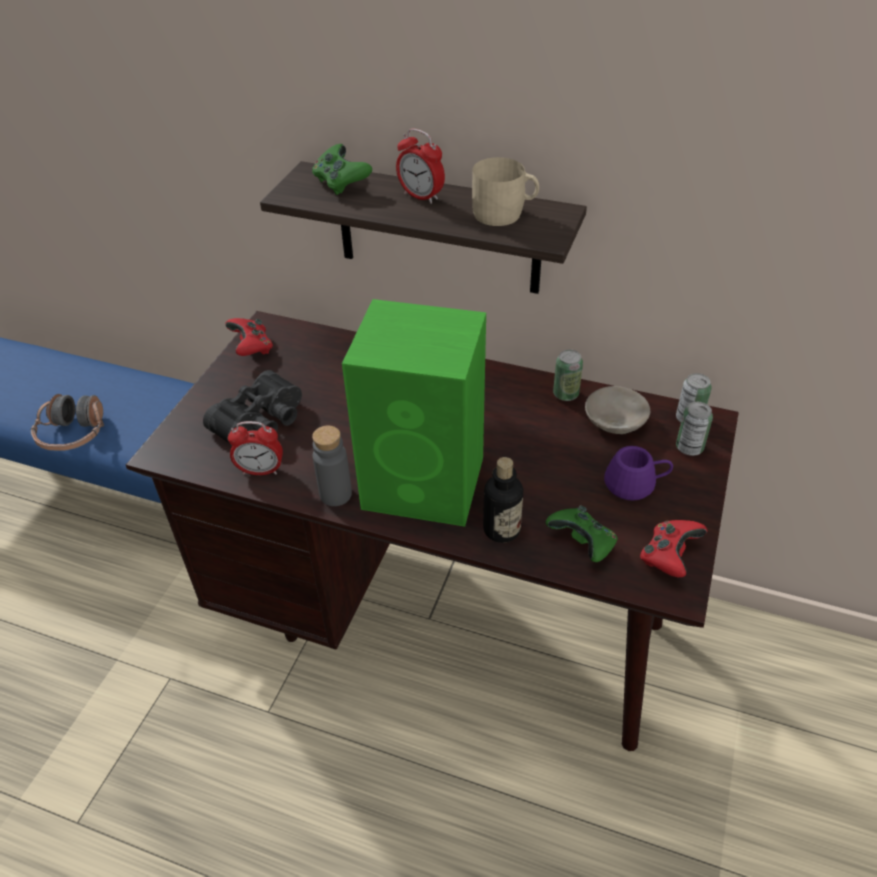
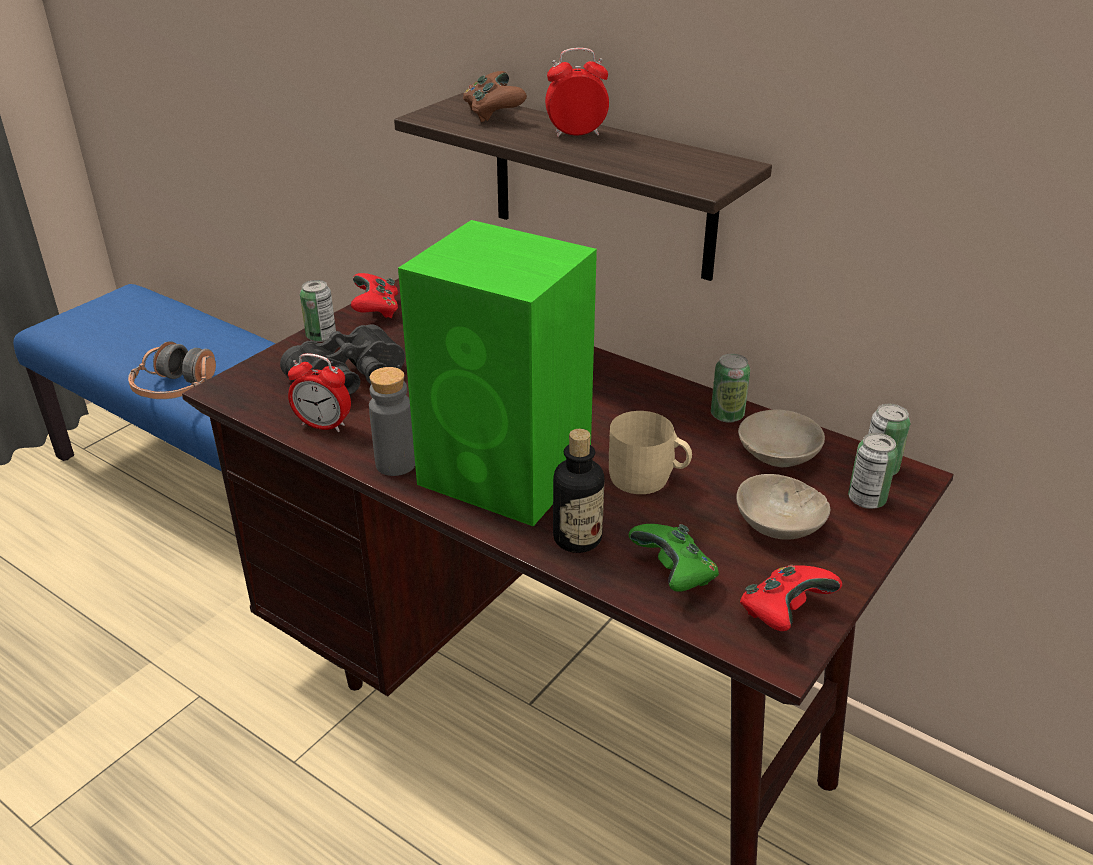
camera: 15 degrees right, 10 degrees down
(218, 383) = (321, 336): none -> can
(341, 183) = (493, 114): green game controller -> brown game controller
(421, 196) = (576, 134): alarm clock -> alarm clock turned 120 degrees clockwise
(504, 214) = (665, 159): beige mug -> beige mug (648, 478)
(636, 484) = (776, 525): purple mug -> beige bowl

